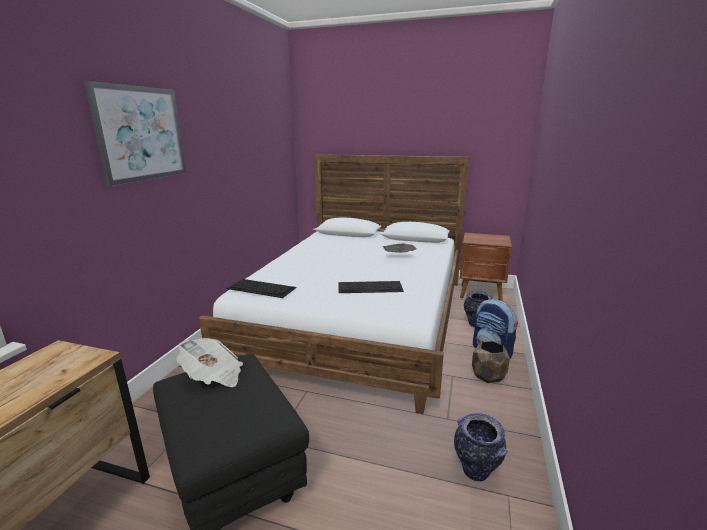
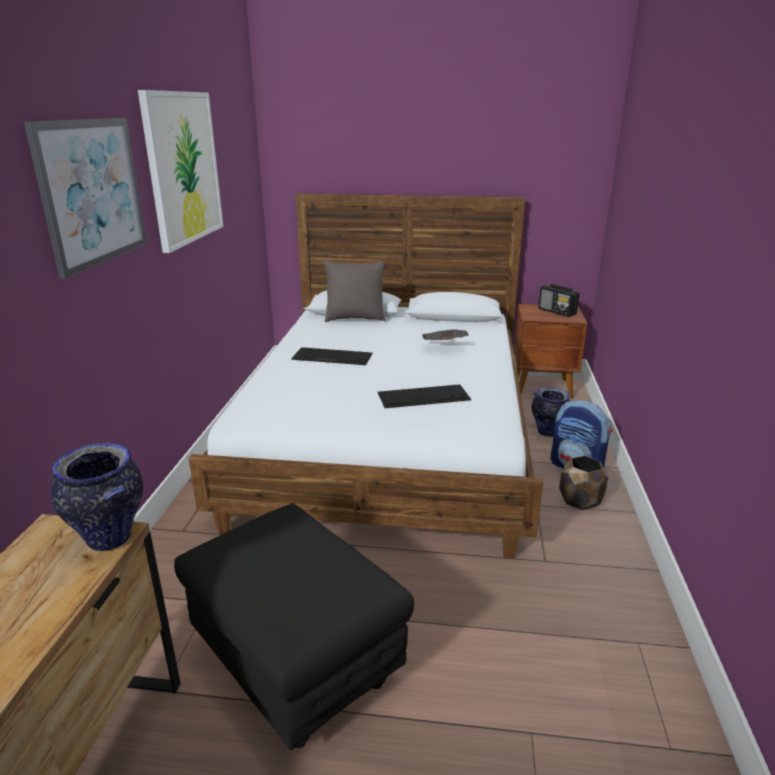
camera: 10 degrees left, 5 degrees up
(213, 376) = (260, 540): newspaper -> none
(224, 129) = (183, 168): none -> picture
(262, 288) = (274, 408): keyboard -> keyboard (333, 356)
(346, 237) = (355, 319): none -> grey pillow
(476, 472) = (595, 621): vase -> vase (110, 539)
(491, 238) = (557, 312): none -> radio

